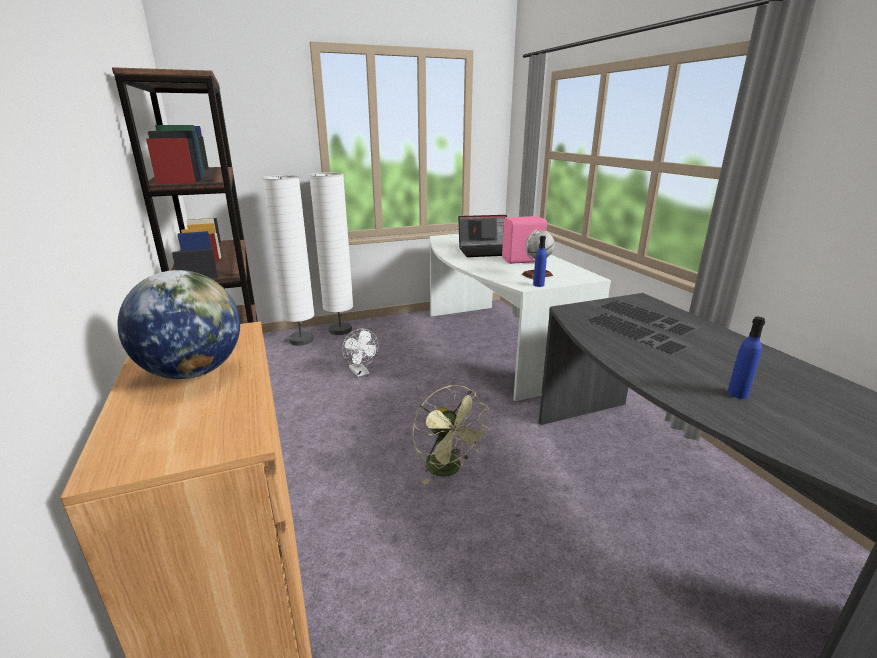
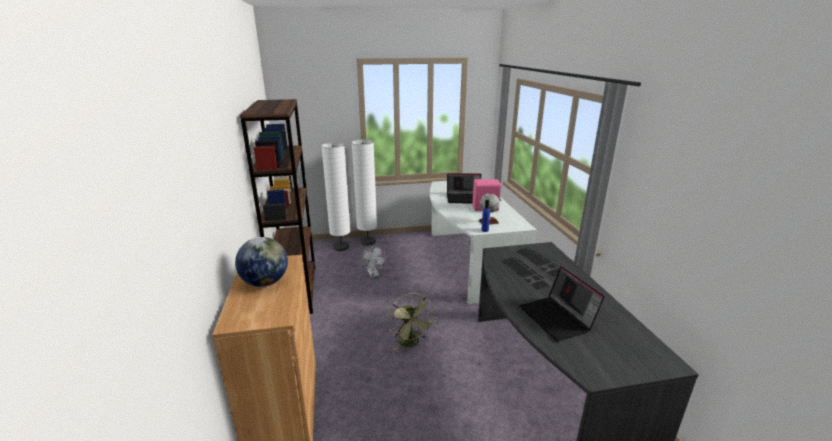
camera: 10 degrees right, 0 degrees up
(737, 394) = (557, 318): blue bottle -> laptop

